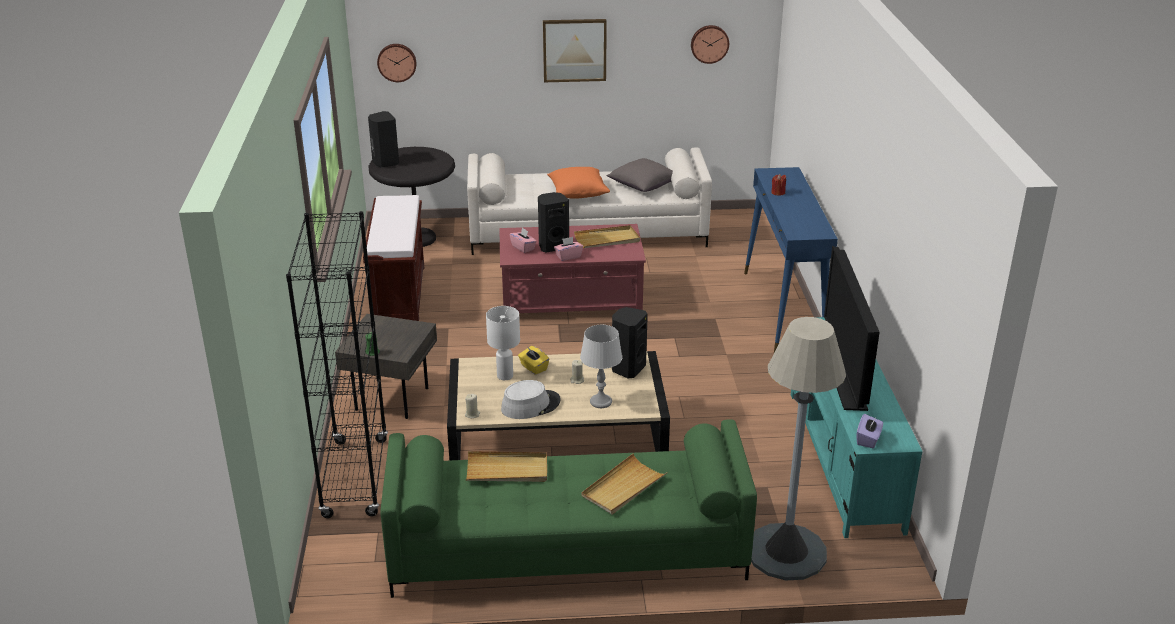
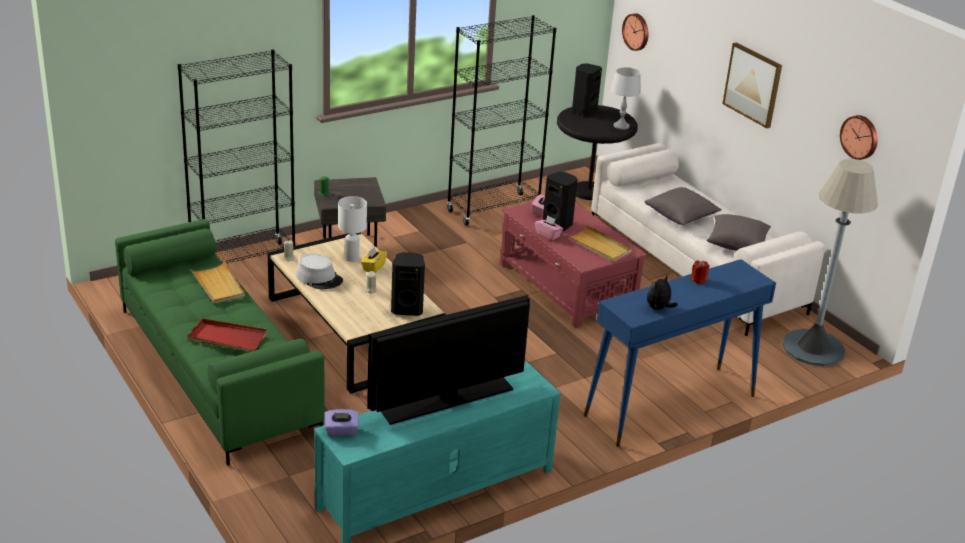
camera: 60 degrees right, 0 degrees up
(399, 295) = (493, 209): brown bench -> black bookcase
(578, 193) = (681, 216): orange pillow -> grey pillow
(600, 402) = (347, 307): grey table lamp -> grey table lamp (621, 126)
(623, 487) = (226, 338): beige tray -> red tray
(786, 552) = (275, 479): grey floor lamp -> grey floor lamp (813, 348)
(813, 220) = (658, 308): none -> plush toy

